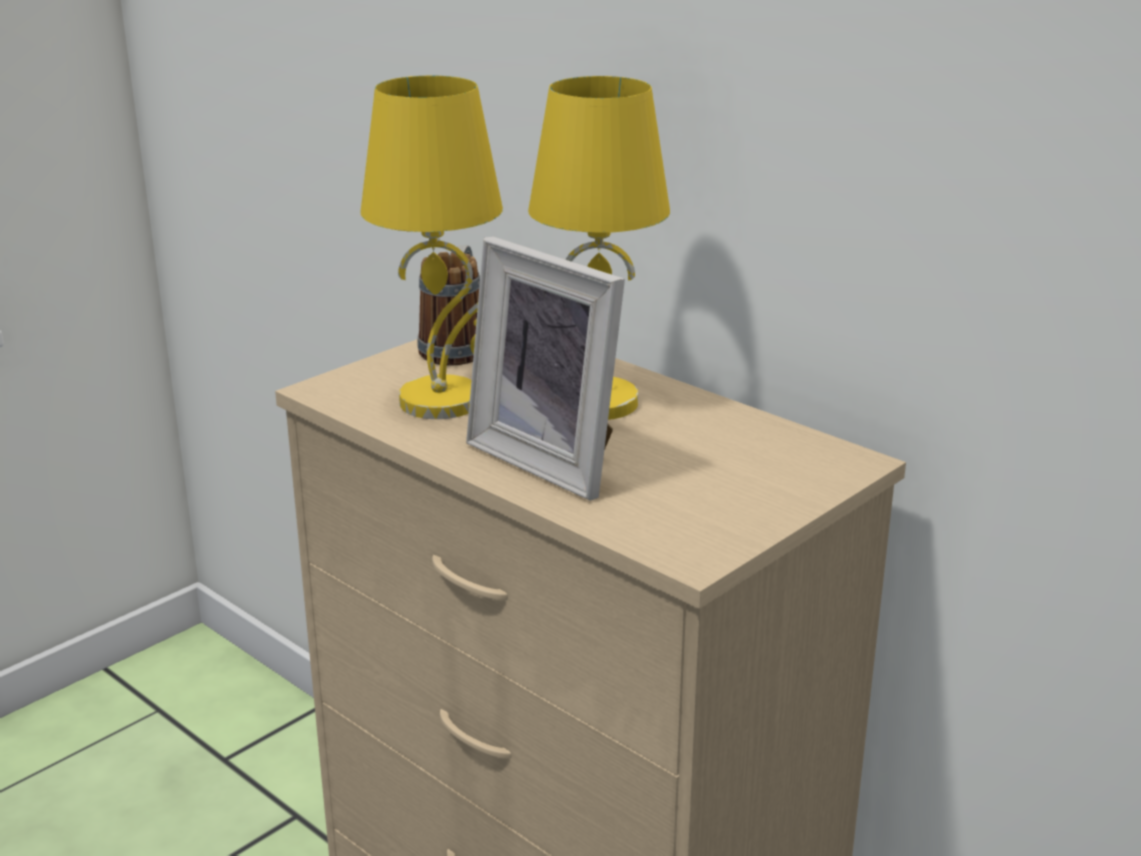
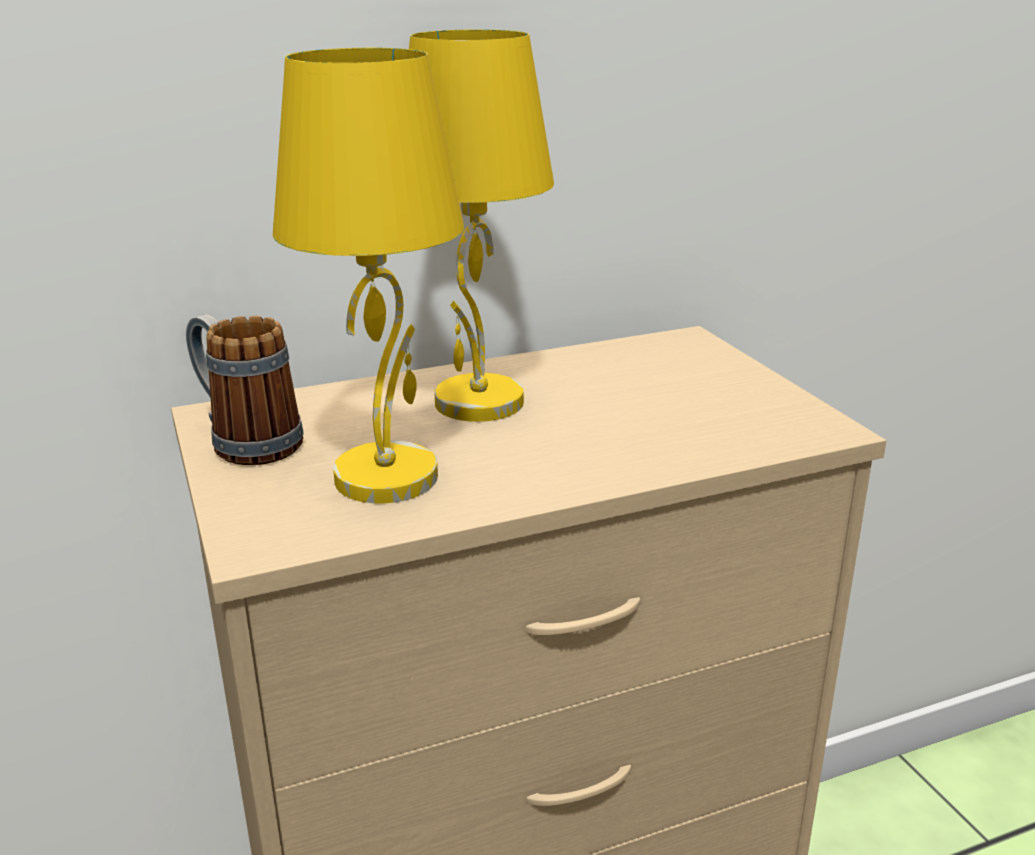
camera: 65 degrees left, 0 degrees up
(553, 459) = (590, 447): picture frame -> none

